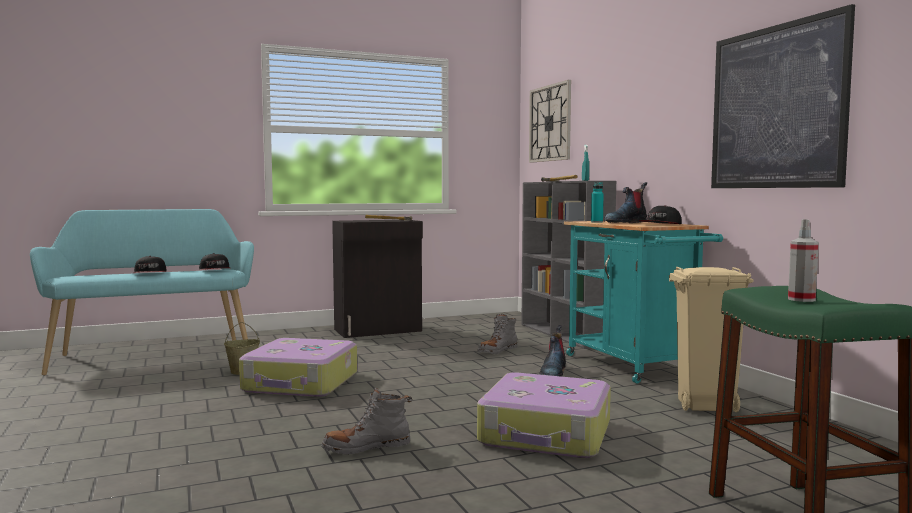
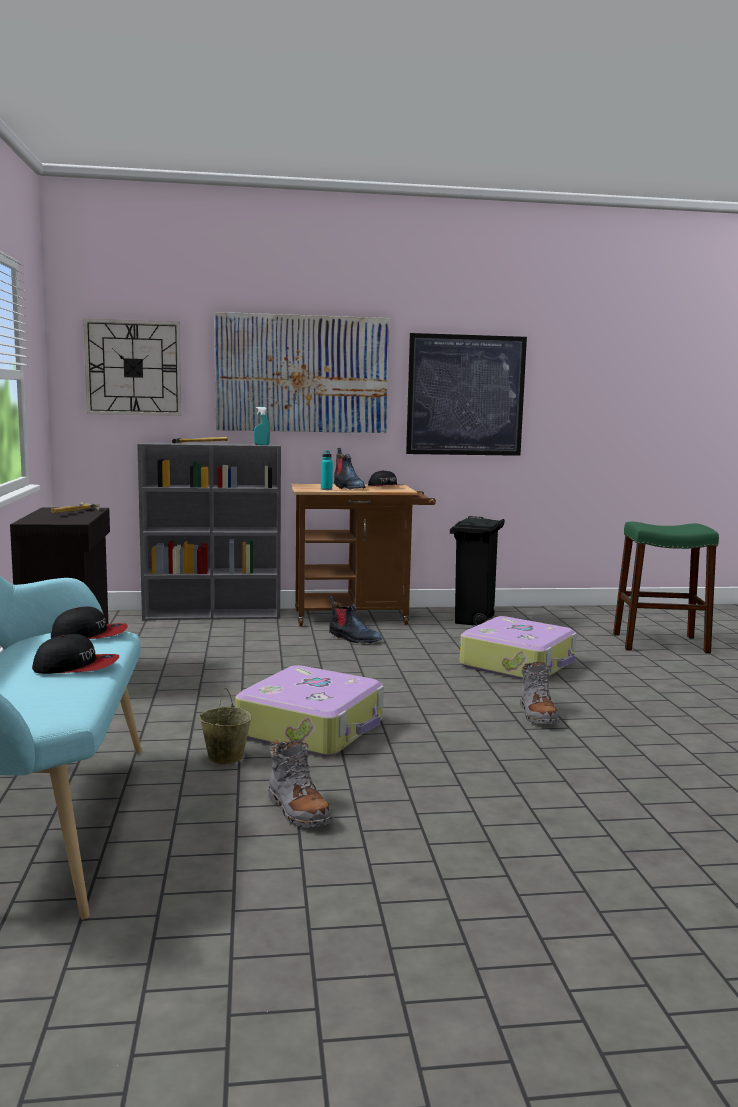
camera: 75 degrees left, 5 degrees up
(497, 351) = (255, 643): grey boot -> grey boot (298, 811)
(634, 367) = (358, 617): turquoise cart -> brown cart
(636, 109) = (302, 374): none -> picture
(704, 406) = (473, 621): beige trash can -> black trash can
(801, 299) = (674, 528): spray bottle -> none

